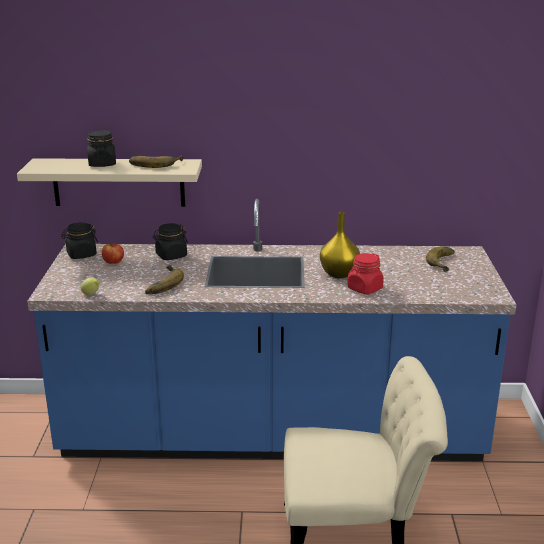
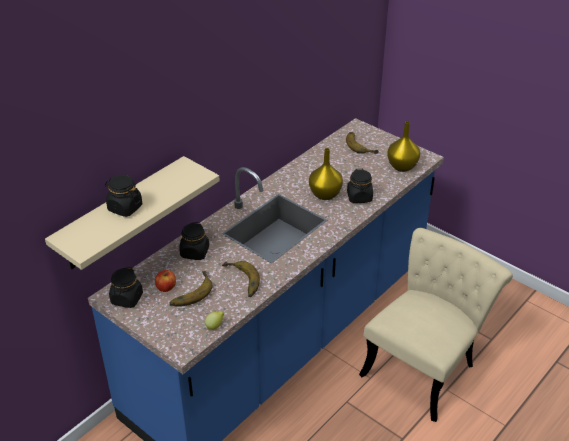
camera: 50 degrees left, 15 degrees up
(155, 163) = (163, 181): banana -> banana (189, 292)
(364, 289) = (359, 197): red jar -> black jar
(453, 291) = (402, 167): none -> yellow vase

